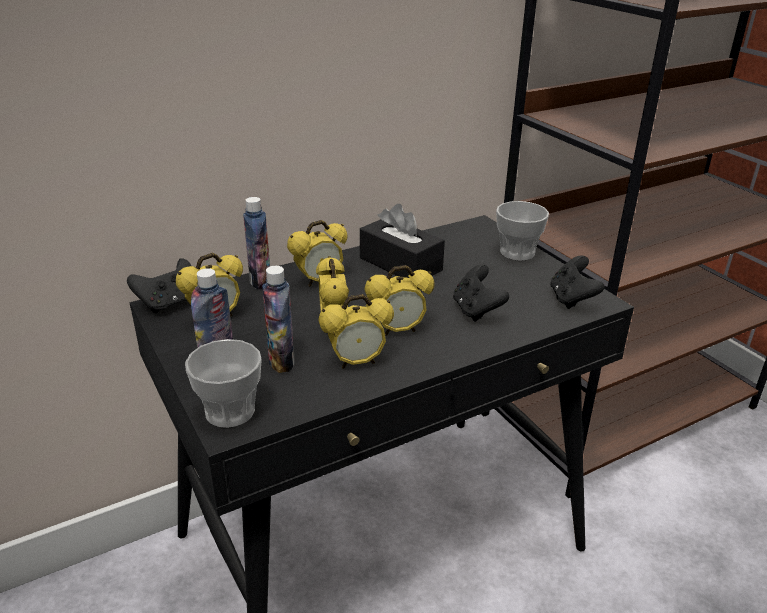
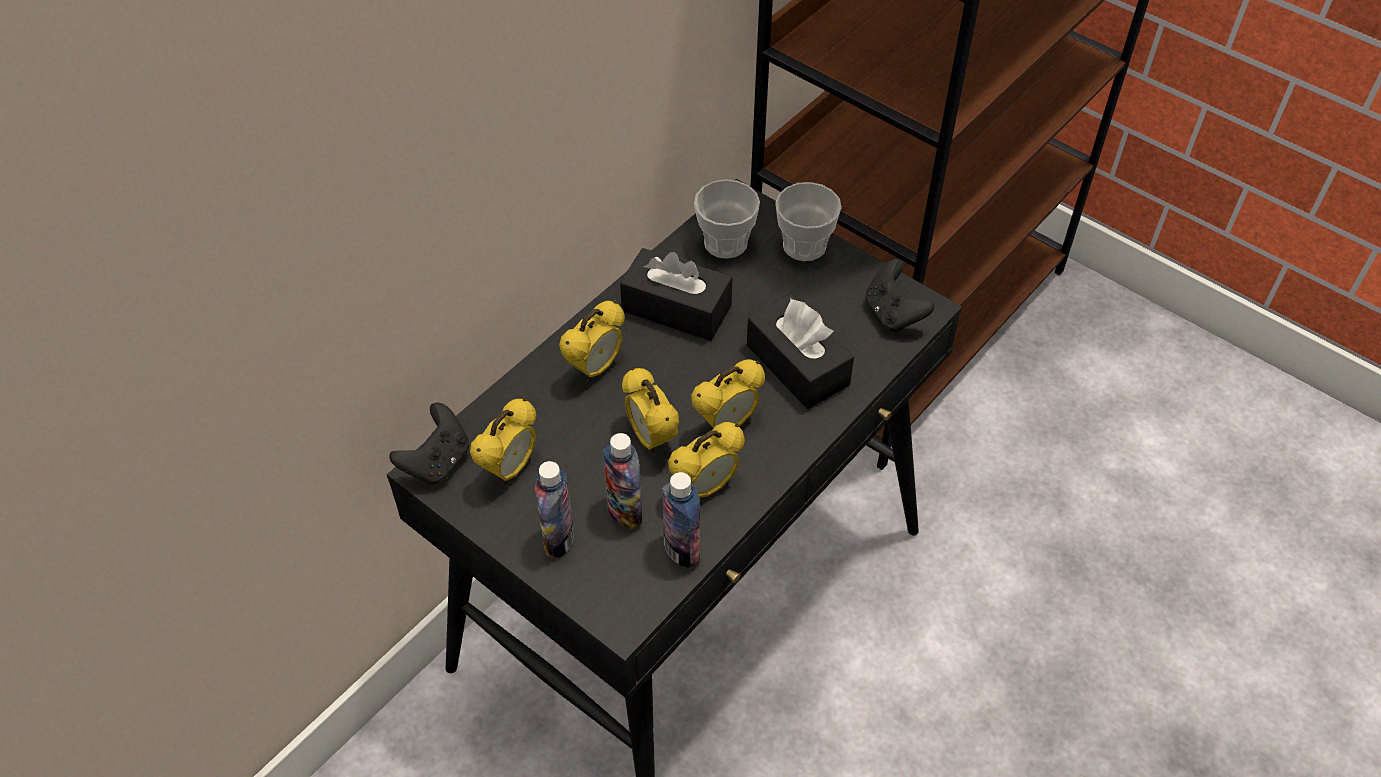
camera: 20 degrees left, 20 degrees up
(230, 411) = (612, 598): cup -> cup (725, 243)
(260, 281) = (524, 390): bottle -> bottle (681, 550)
(476, 310) = (797, 365): black game controller -> black tissue box

